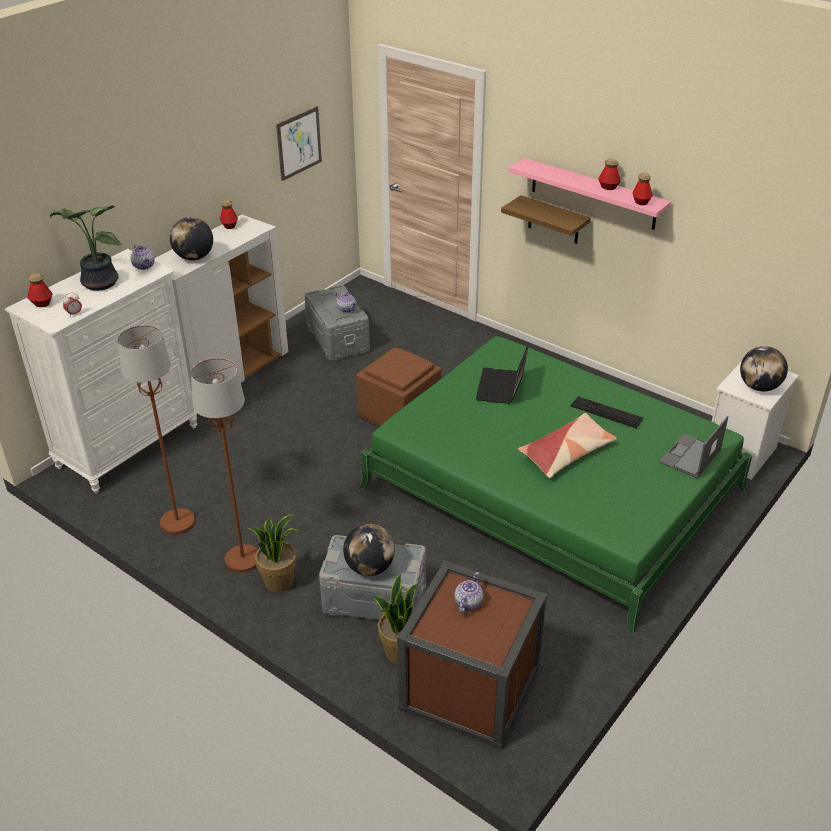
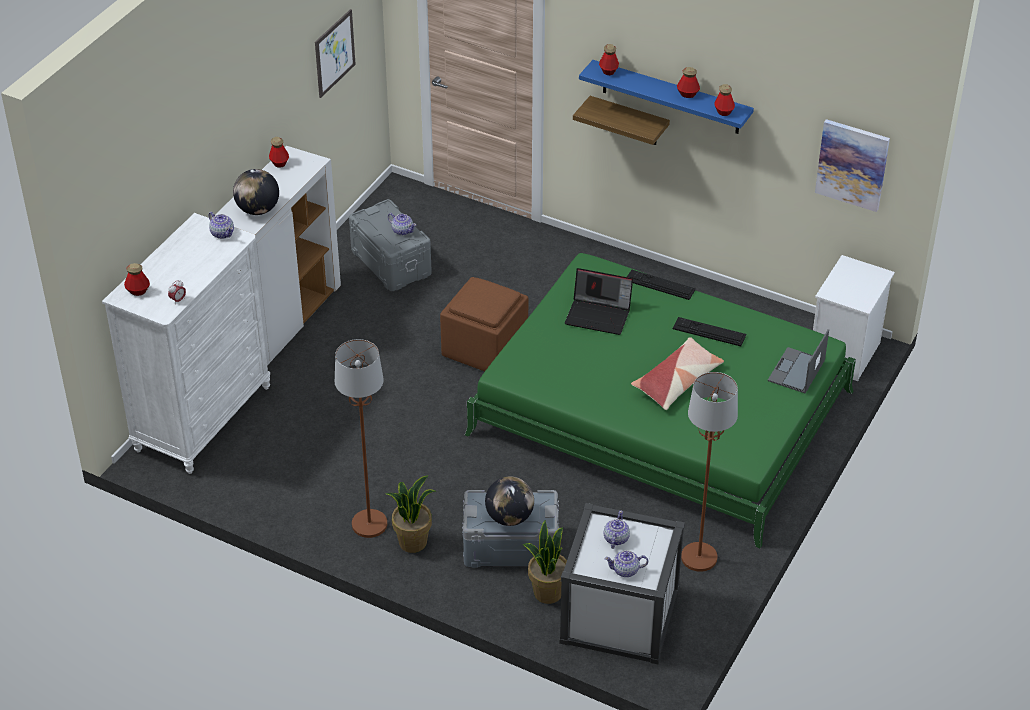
camera: 10 degrees left, 5 degrees up
(98, 283) = (184, 260): potted plant -> none
(177, 522) = (288, 494): brown floor lamp -> brown floor lamp (698, 557)
(469, 687) = (619, 616): brown storage box -> white storage box
(471, 640) = (626, 570): none -> teapot
(502, 387) = (599, 315): laptop -> laptop turned 75 degrees counterclockwise
(537, 166) = (608, 71): none -> bottle
(565, 368) = (660, 284): none -> keyboard
(593, 194) = (671, 97): pink shelf -> blue shelf
(759, 387) = (856, 290): globe -> none
(766, 260) = (852, 164): none -> picture

